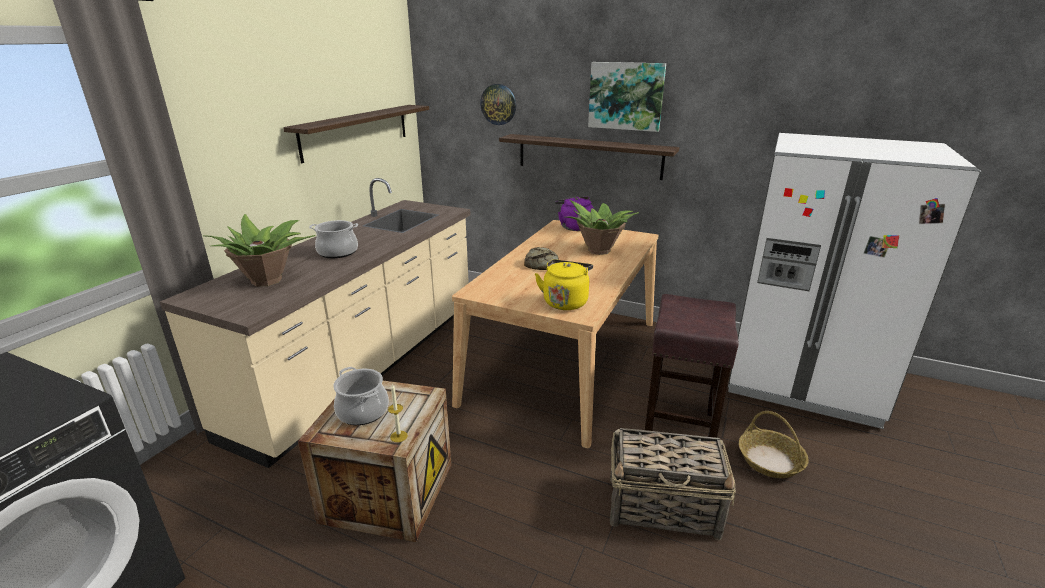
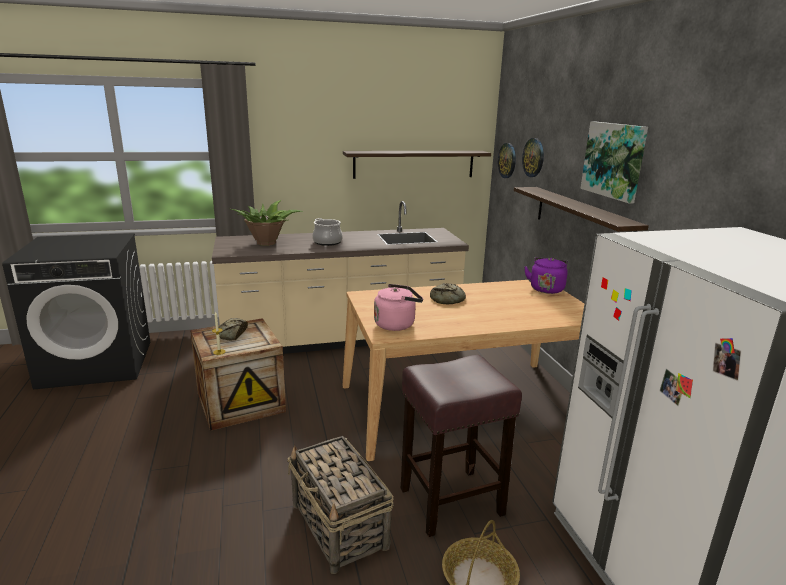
camera: 50 degrees right, 5 degrees down
(363, 411) = (232, 334): cooking pot -> bread
(449, 112) = (507, 160): none -> wall clock
(565, 301) = (396, 324): yellow kettle -> pink kettle
(599, 250) = (518, 309): potted plant -> none

